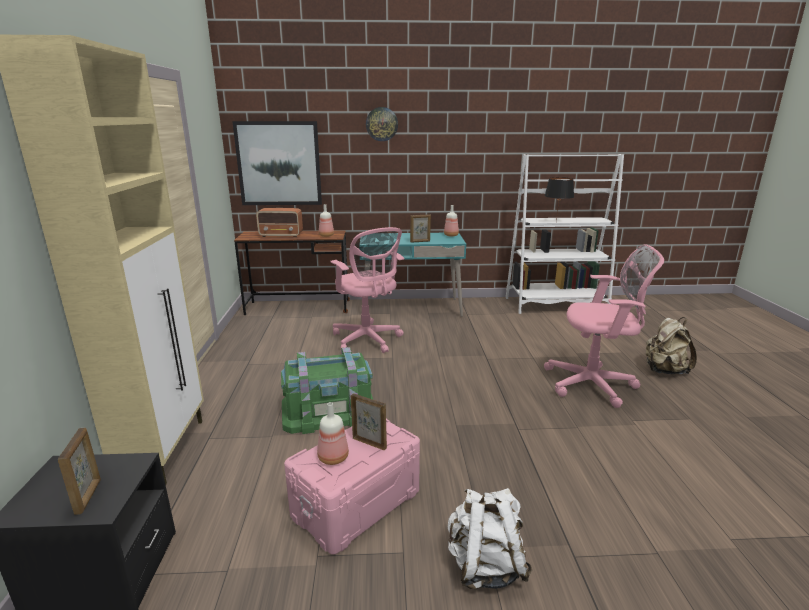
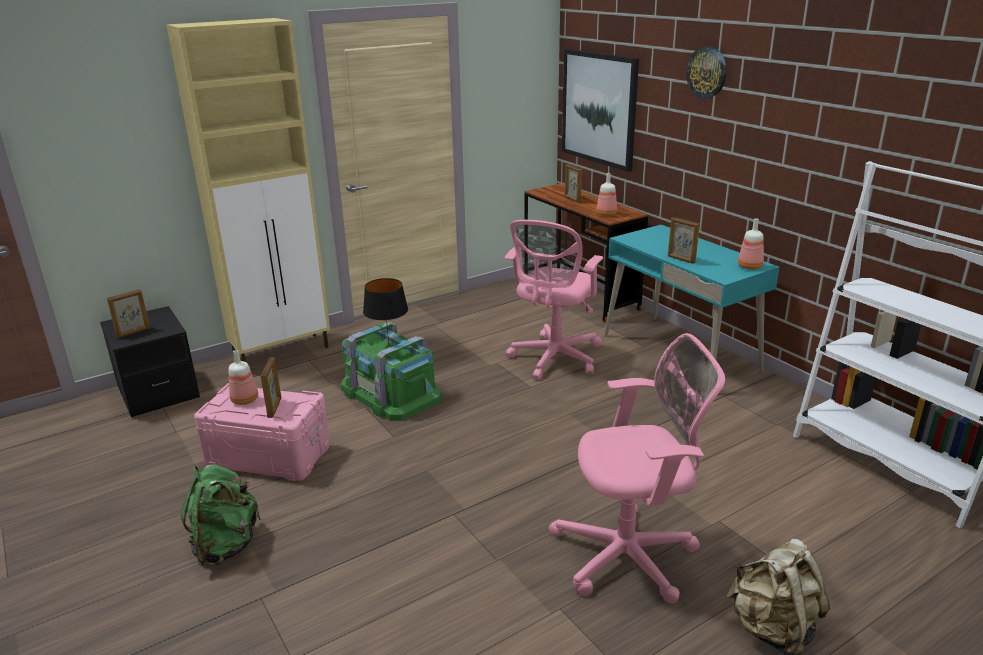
camera: 60 degrees right, 5 degrees up
(281, 235) = (572, 199): radio -> picture frame
(484, 566) = (226, 545): white backpack -> green backpack
(556, 222) = (894, 304): black table lamp -> black table lamp (388, 346)
(594, 384) = (631, 555): pink office chair -> pink office chair turned 75 degrees counterclockwise

